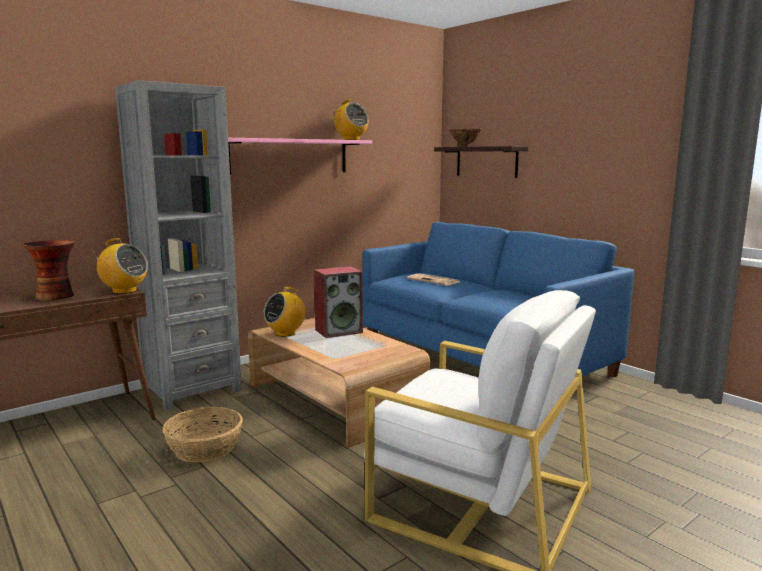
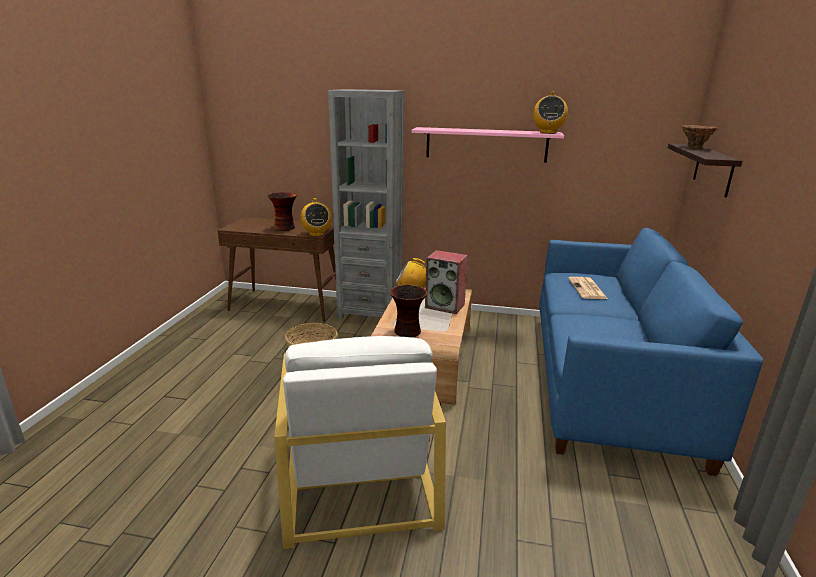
camera: 50 degrees right, 10 degrees up
(360, 357) = (408, 332): none -> vase

